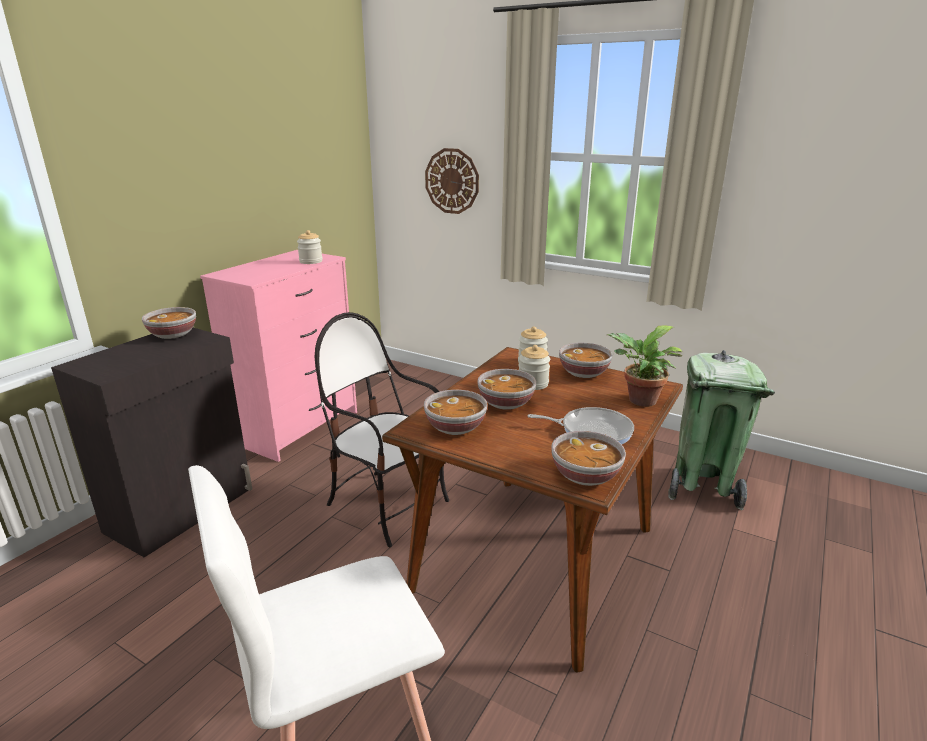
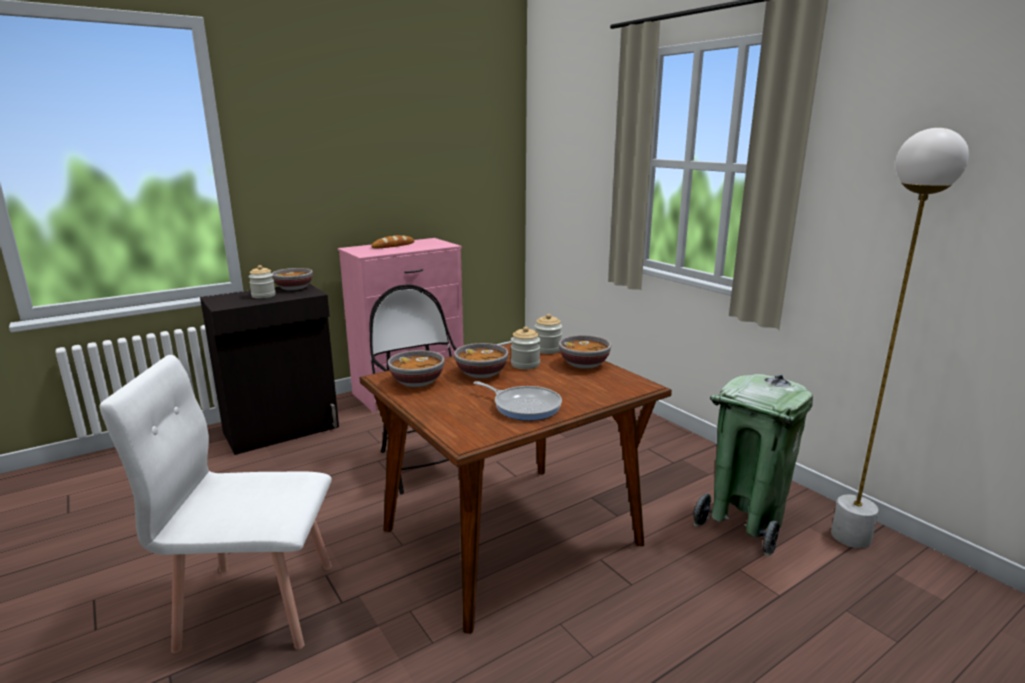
camera: 25 degrees right, 5 degrees down
(267, 265) = (393, 245): none -> bread
(311, 261) = (429, 246): jar -> jar (263, 295)
(452, 181) = (581, 186): wall clock -> none
(585, 475) = (470, 434): bowl -> none
(639, 401) = (602, 393): potted plant -> none
(780, 476) = (851, 537): none -> white floor lamp

